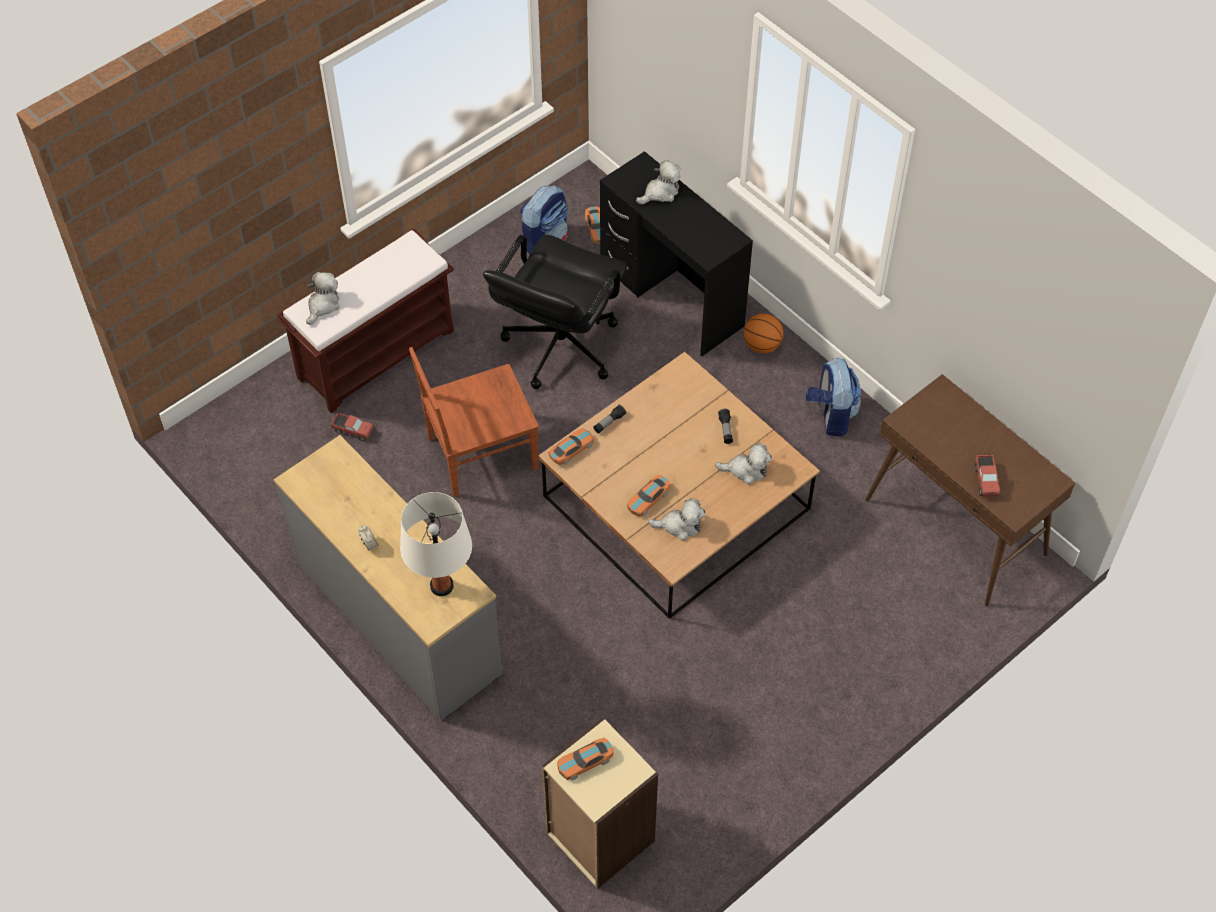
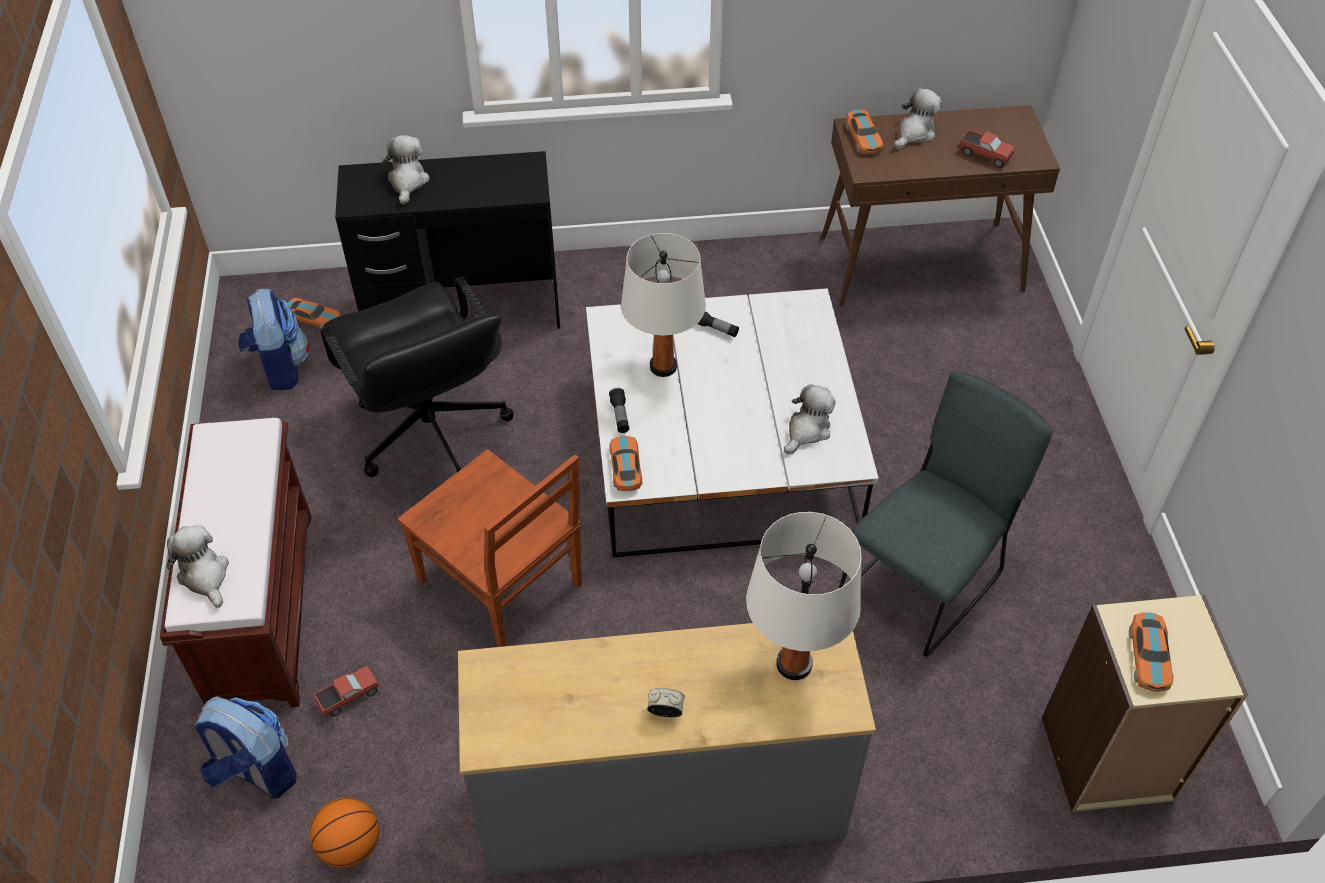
camera: 55 degrees left, 5 degrees down
(479, 454) = (502, 585): brown chair -> brown chair turned 60 degrees counterclockwise
(648, 499) = (750, 438): toy car -> toy car (863, 138)
(660, 672) = (925, 581): none -> grey chair
(668, 421) = (663, 366): none -> white table lamp
(676, 502) = (721, 447): brown coffee table -> white coffee table
(746, 470) = (780, 340): plush toy -> plush toy (914, 133)
(762, 345) = (592, 278): basketball -> basketball (350, 846)
(831, 415) = (720, 276): backpack -> backpack (255, 771)

